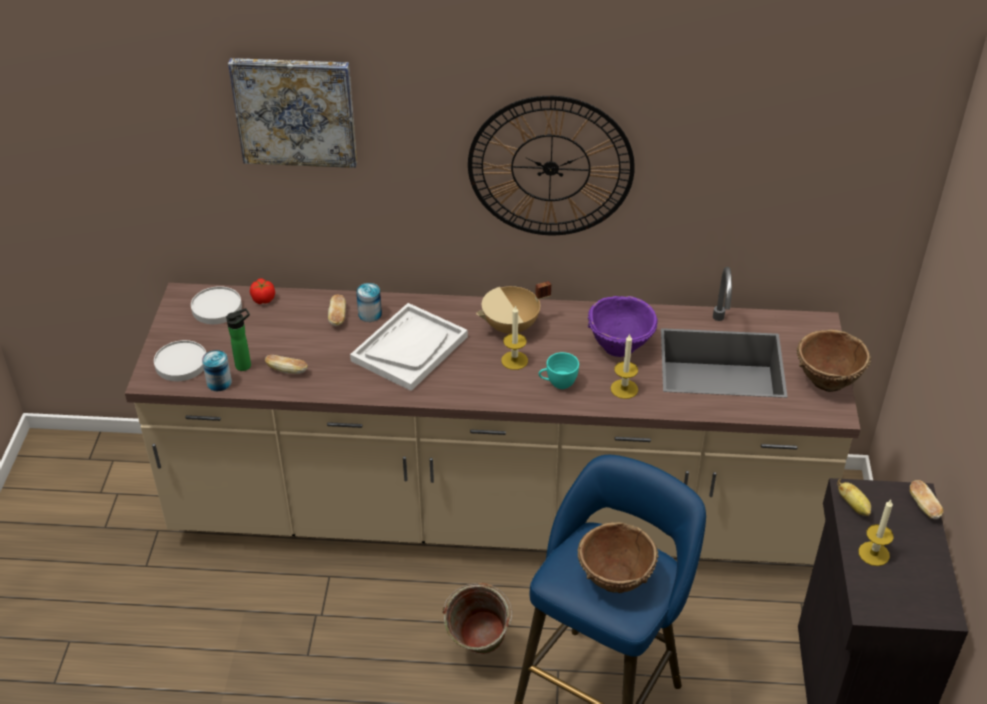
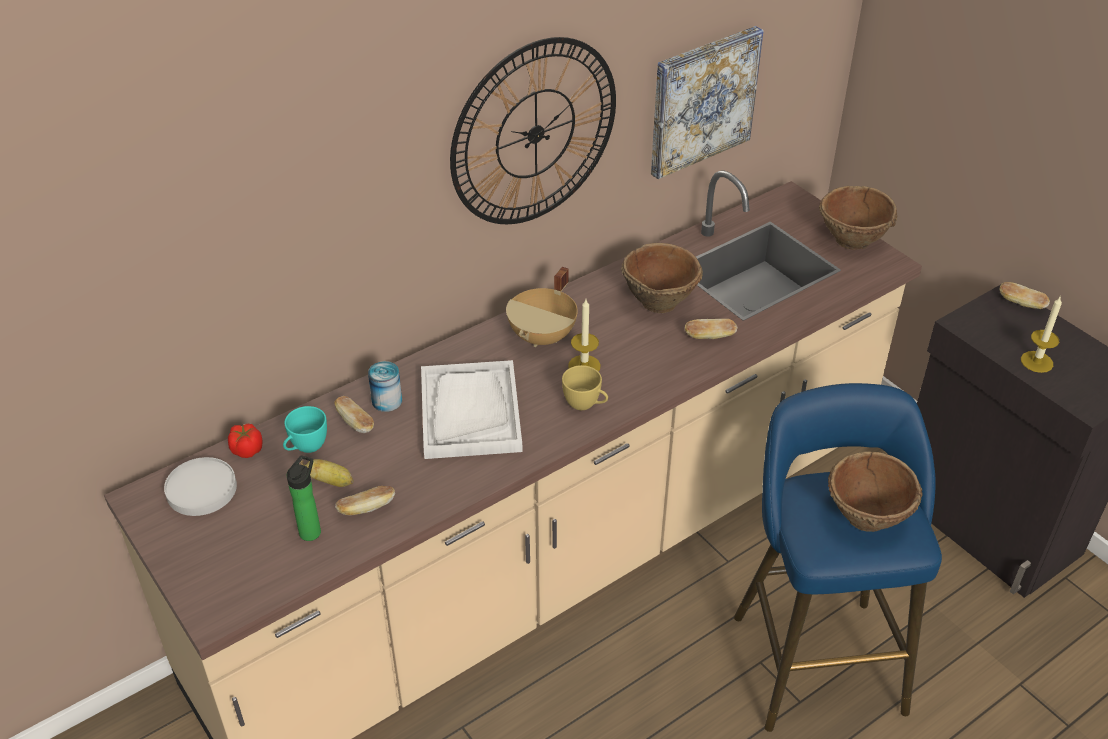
camera: 40 degrees left, 0 degrees up
(181, 363) = (232, 573): white plate -> none
(219, 382) = (303, 567): can -> none
(295, 111) = (243, 179): picture -> picture (702, 100)
(478, 651) = (677, 696): green bucket -> none
(485, 385) = (585, 404): none -> yellow cup
(557, 383) = (648, 365): turquoise cup -> turquoise cup (306, 447)
(620, 345) = (659, 300): purple bowl -> brown bowl
(624, 389) = (710, 336): candle -> bread
(854, 506) = (978, 333): banana -> banana (331, 481)

